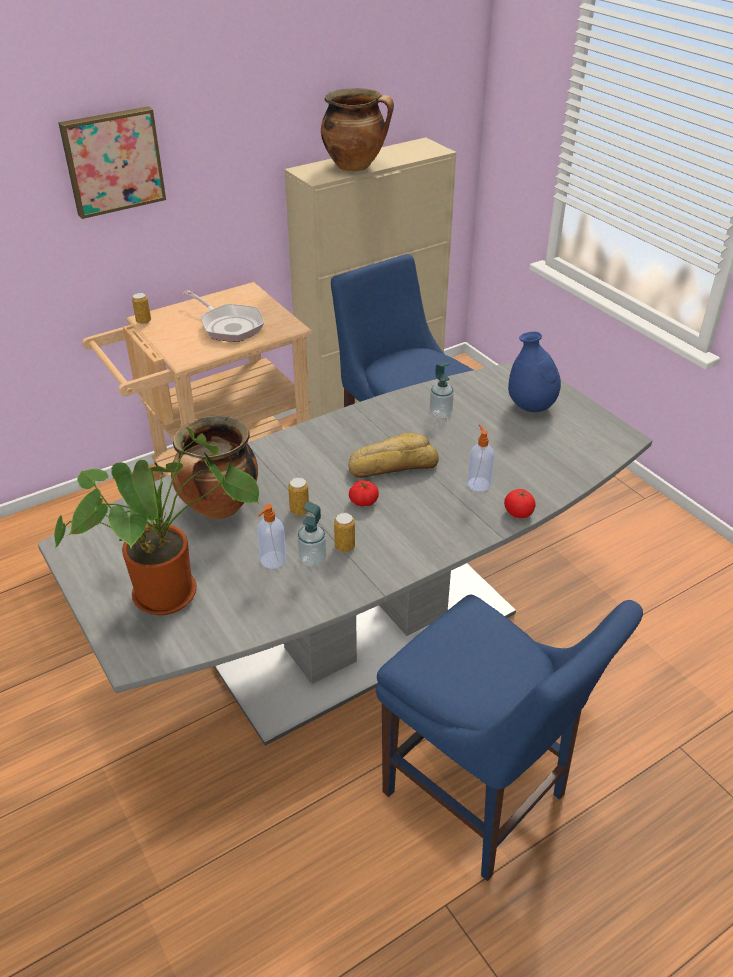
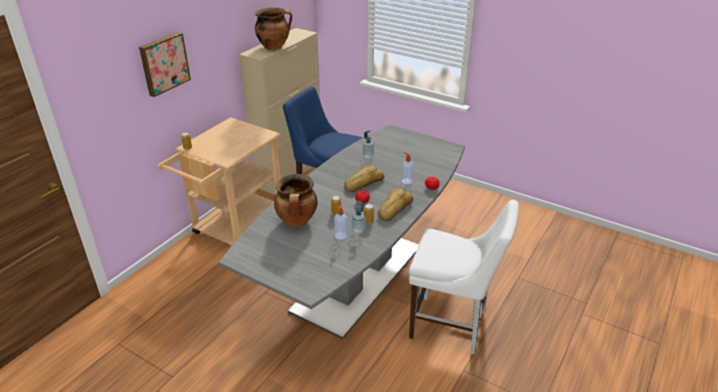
camera: 25 degrees left, 5 degrees down
(171, 590) = (304, 261): potted plant -> none
(229, 326) = (236, 140): frying pan -> none
(411, 535) = (394, 208): none -> bread
(480, 800) = (452, 326): blue chair -> white chair
(531, 407) = (405, 144): blue vase -> none

